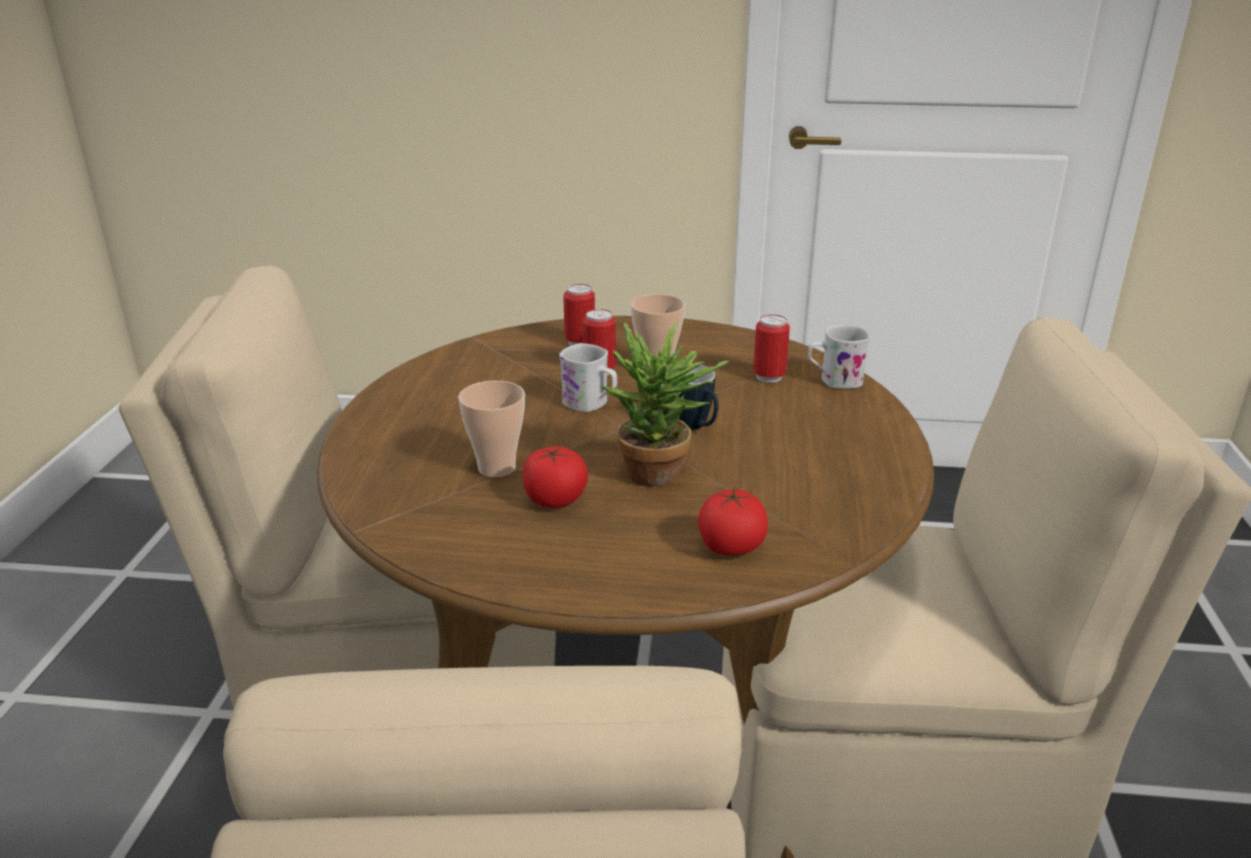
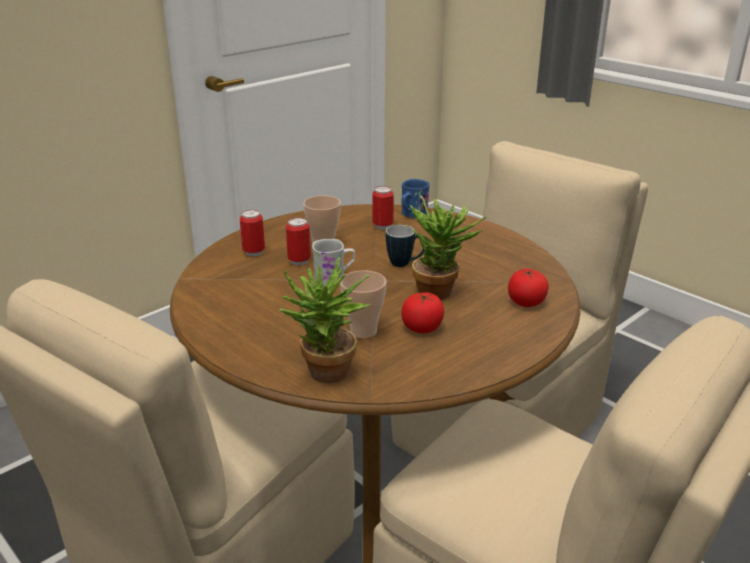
camera: 50 degrees left, 0 degrees up
(375, 485) = (325, 376): none -> potted plant
(834, 381) = (412, 215): white mug -> blue mug

